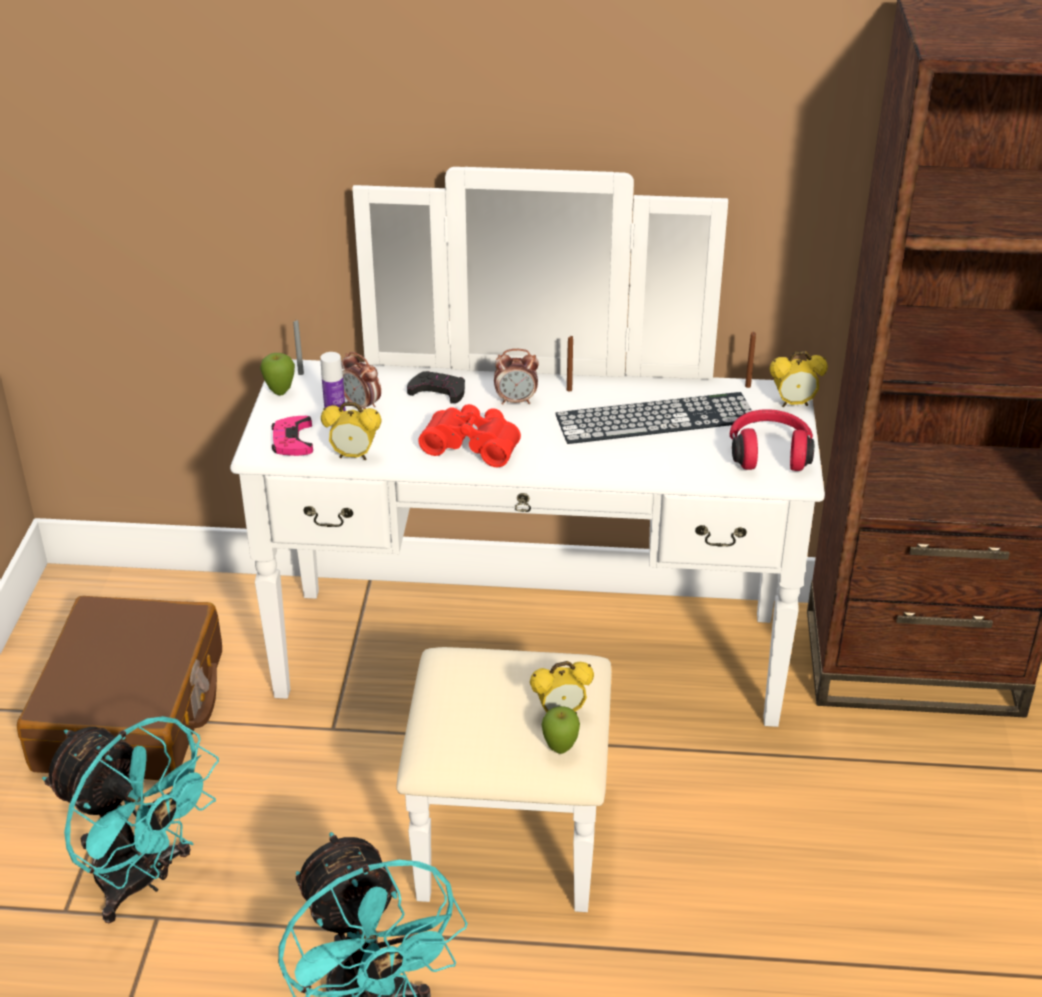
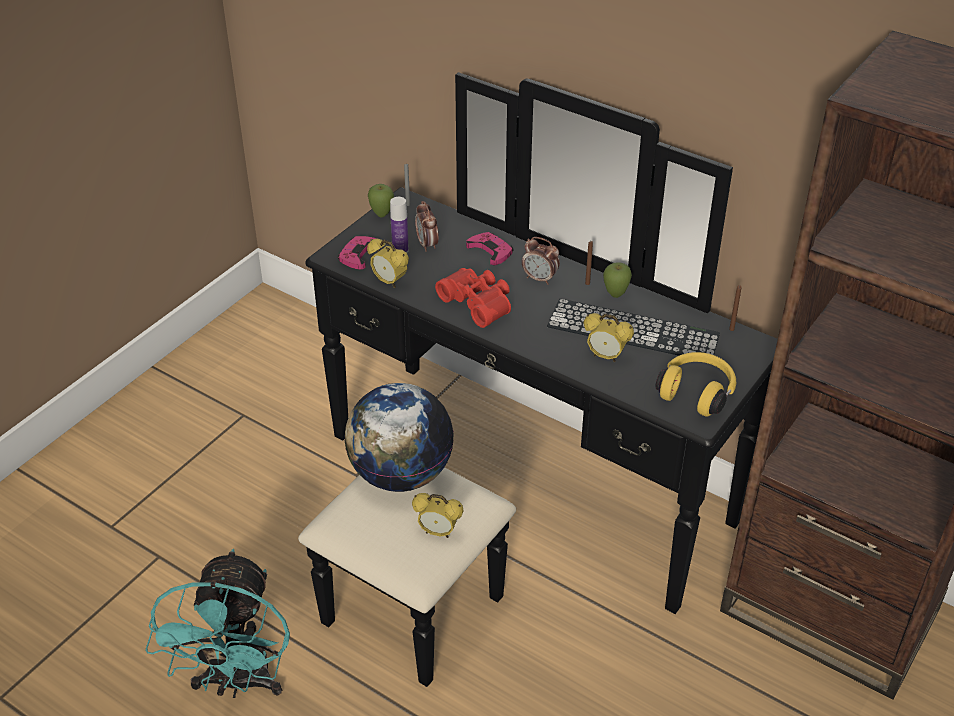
camera: 30 degrees right, 5 degrees up
(132, 711) = (241, 408): brown suitcase -> none
(142, 881) = (167, 528): turquoise fan -> none
(438, 391) = (490, 251): black game controller -> pink game controller
(469, 672) = (400, 474): none -> globe
(528, 694) = (506, 507): white dresser -> black dresser
(560, 749) = (416, 559): apple -> apple (615, 295)
(769, 453) = (697, 392): red headphones -> yellow headphones
(793, 404) = (756, 357): alarm clock -> alarm clock (605, 356)

